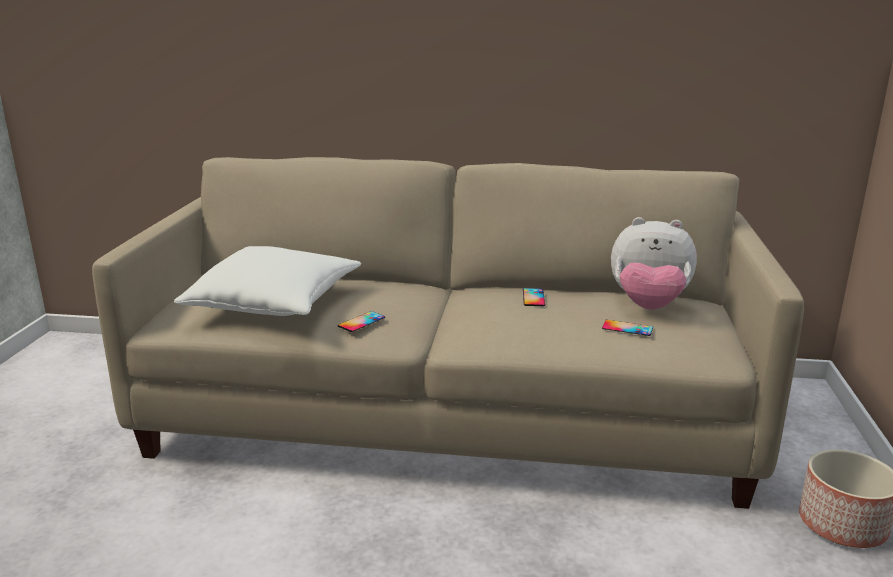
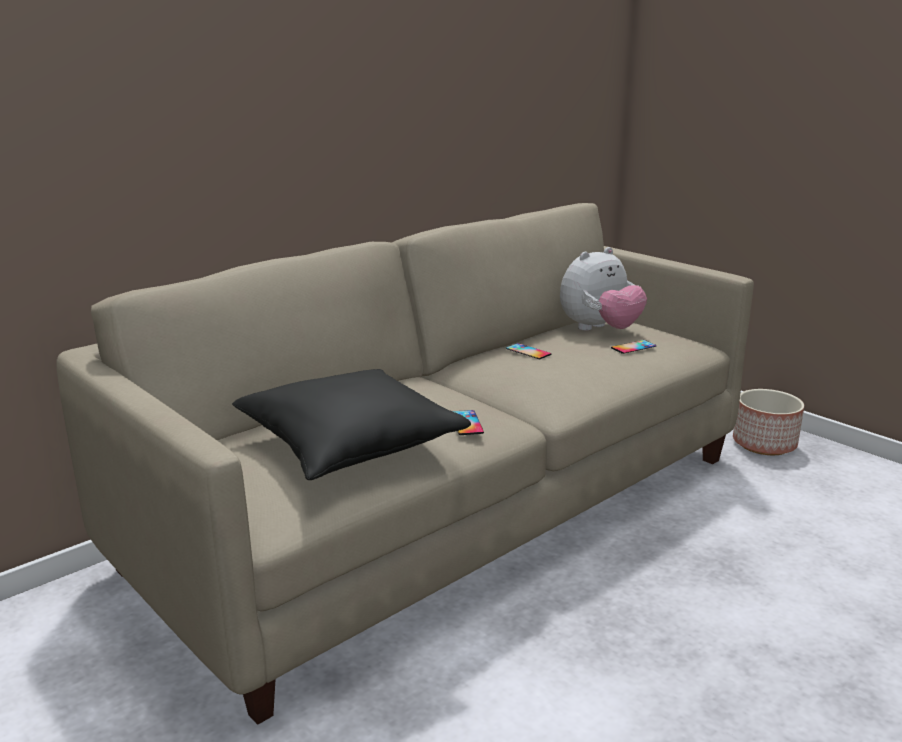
camera: 50 degrees left, 0 degrees up
(275, 303) = (350, 444): white pillow -> black pillow

